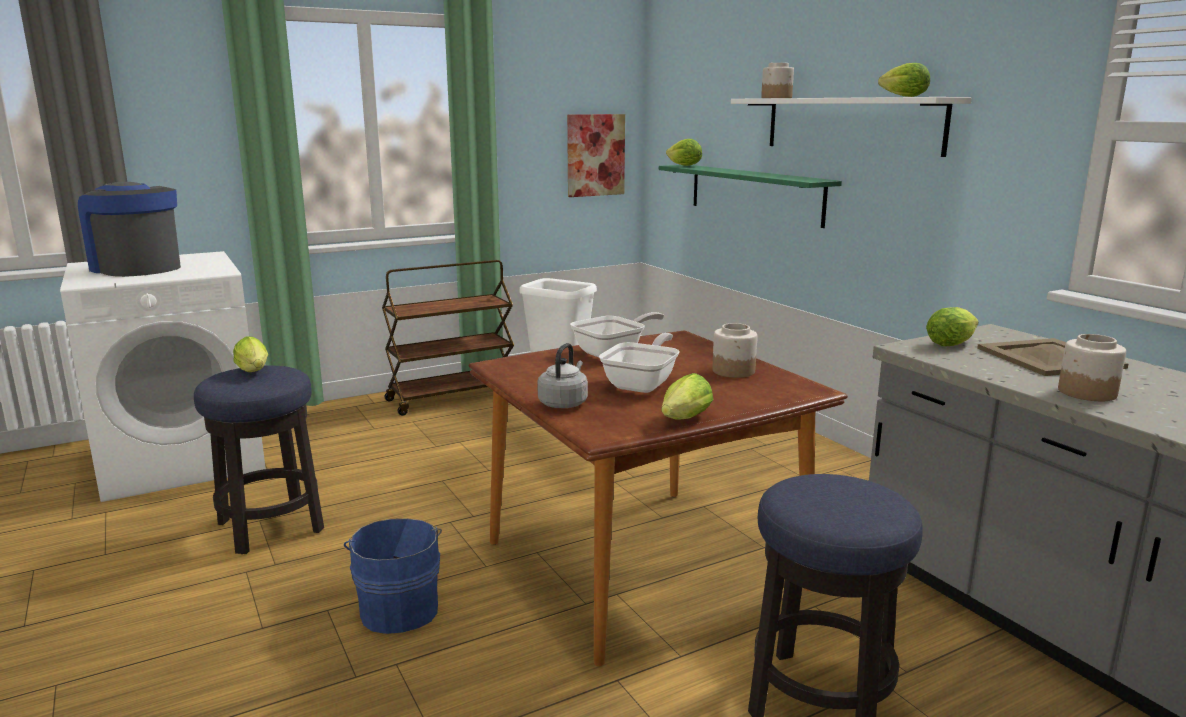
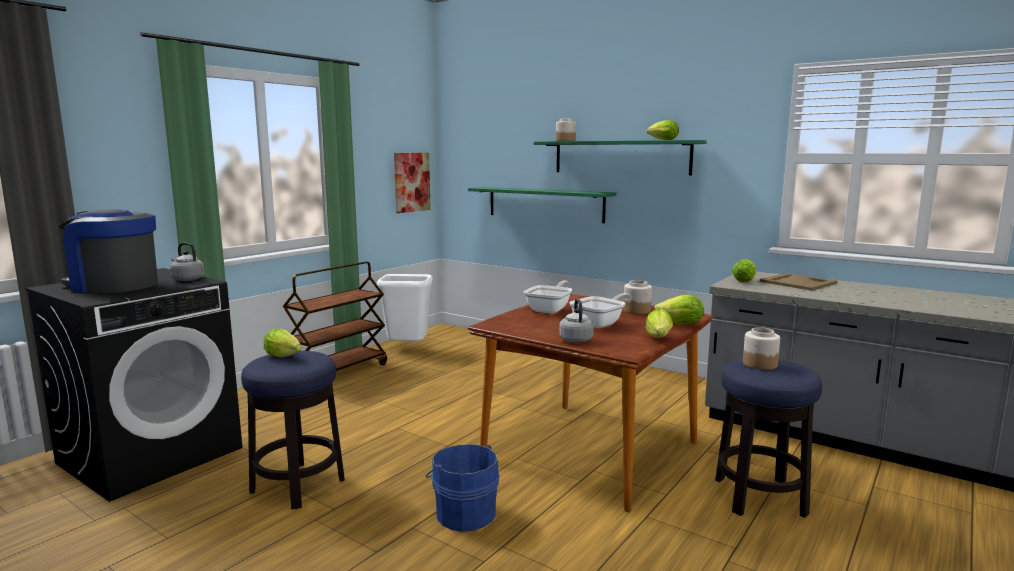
camera: 25 degrees left, 5 degrees down
(183, 460) = (151, 455): white washing machine -> black washing machine
(211, 267) = (187, 279): none -> grey kettle
(643, 384) = (600, 323): frying pan -> frying pan turned 45 degrees clockwise
(684, 166) = (486, 187): lettuce -> lettuce (681, 324)
(850, 124) = (620, 157): white shelf -> green shelf
(1086, 392) = (841, 295): jar -> jar (759, 364)

